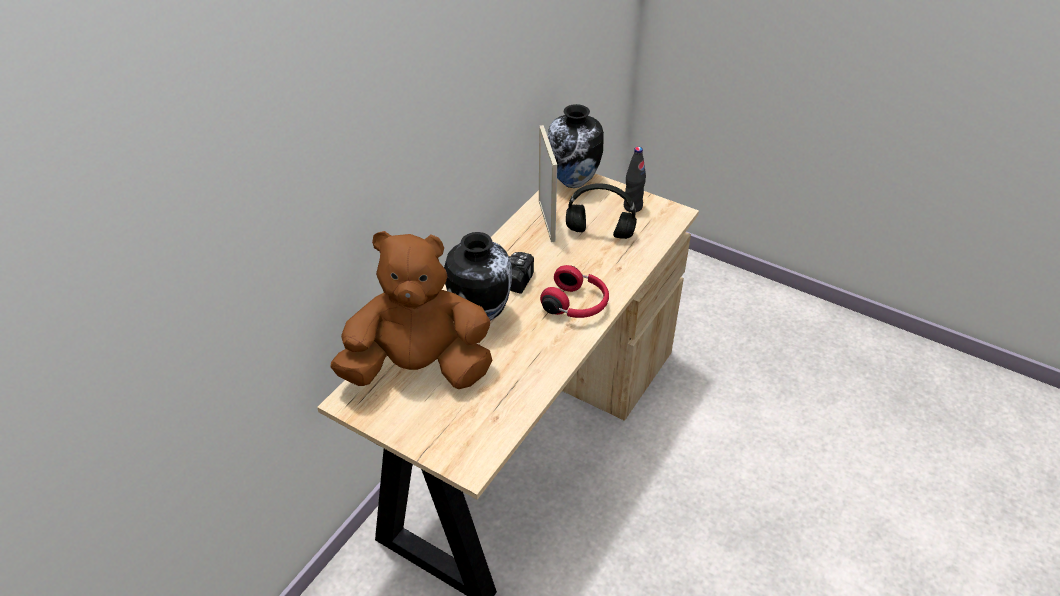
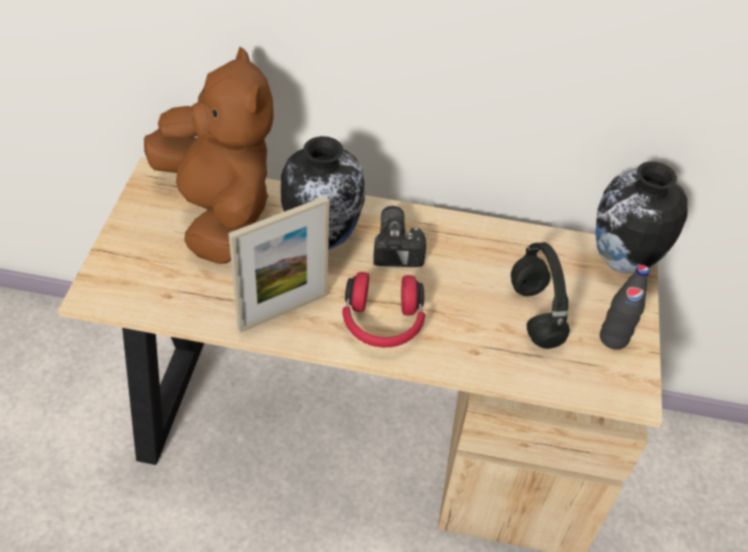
camera: 65 degrees right, 5 degrees up
(546, 221) = (523, 254): picture frame -> picture frame (283, 311)

